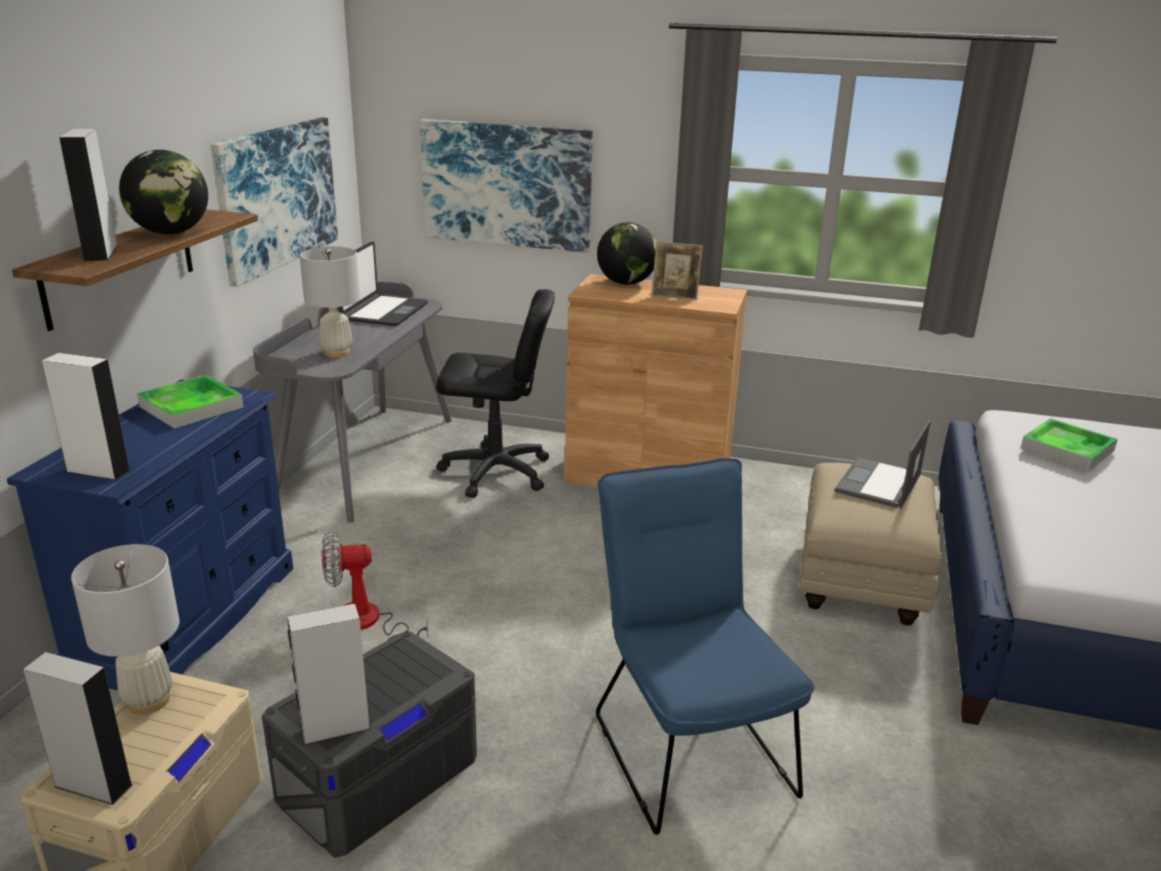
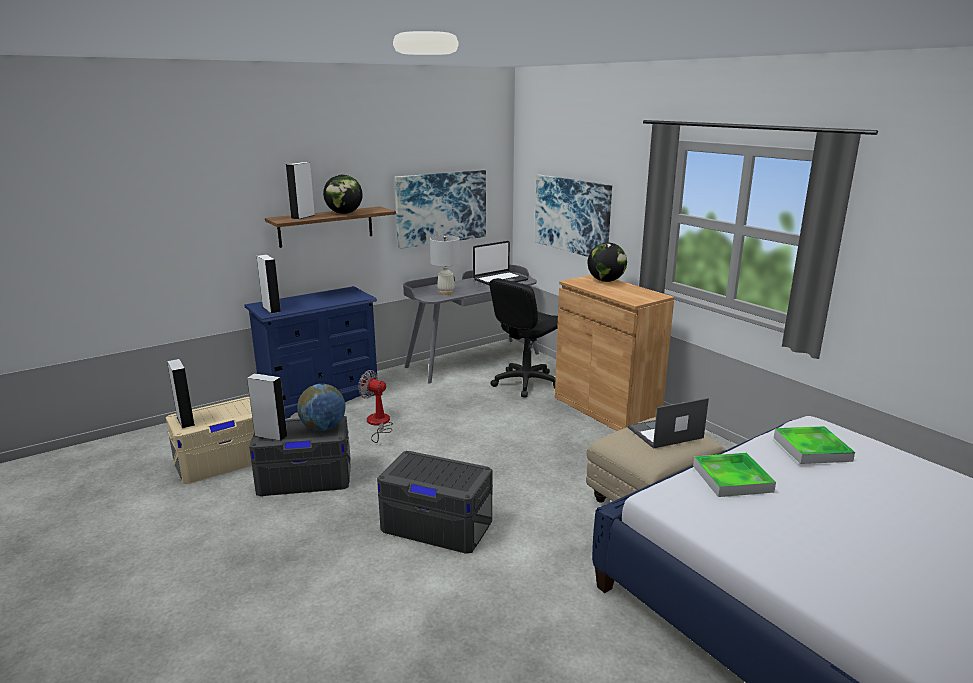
camera: 40 degrees right, 5 degrees down
(149, 700) = (234, 404): white table lamp -> none
(191, 407) = (338, 296): tray -> tray (732, 478)
(406, 669) = (323, 428): none -> globe
(496, 472) = (525, 383): black office chair -> black office chair turned 90 degrees clockwise
(675, 296) = (619, 291): picture frame -> none
(687, 744) = (437, 525): blue chair -> grey storage box

